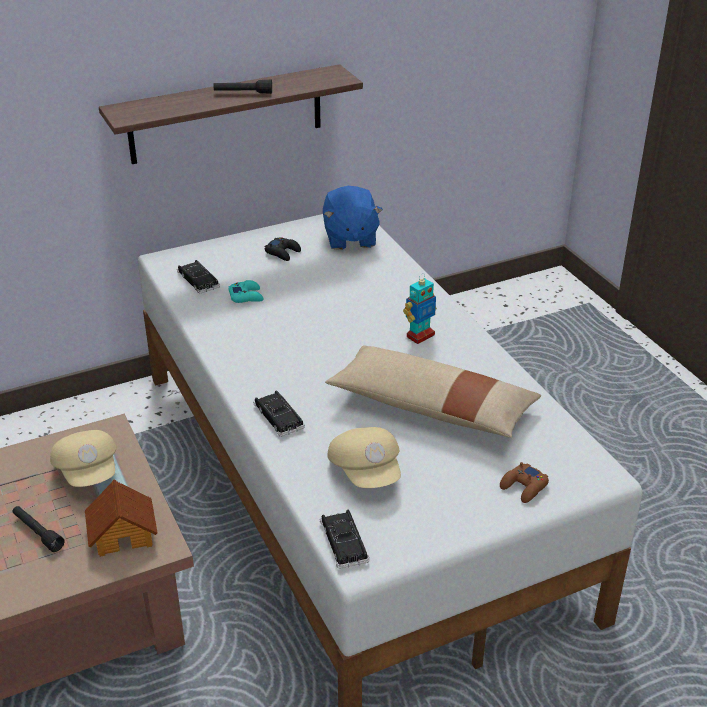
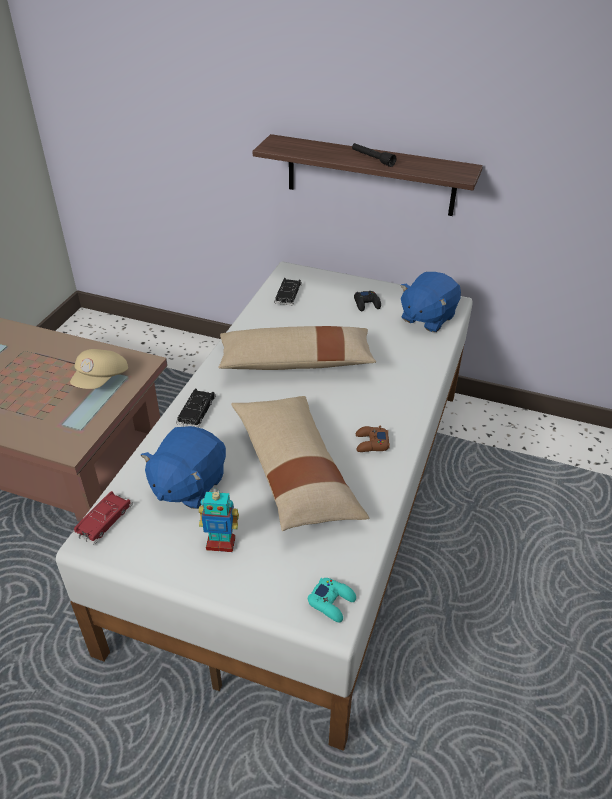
camera: 45 degrees right, 5 degrees up
(37, 533) = (34, 397): black flashlight -> none
(123, 533) = (64, 427): toy house -> none
(246, 296) = (300, 320): turquoise game controller -> turquoise game controller (332, 602)
(299, 330) = (296, 362): none -> beige pillow
(344, 543) = (104, 520): black toy car -> red toy car
(367, 471) = (188, 485): beige cap -> blue plush toy
(420, 336) = (367, 415): toy robot -> toy robot (221, 543)
(524, 487) = (263, 578): brown game controller -> brown game controller (371, 443)

